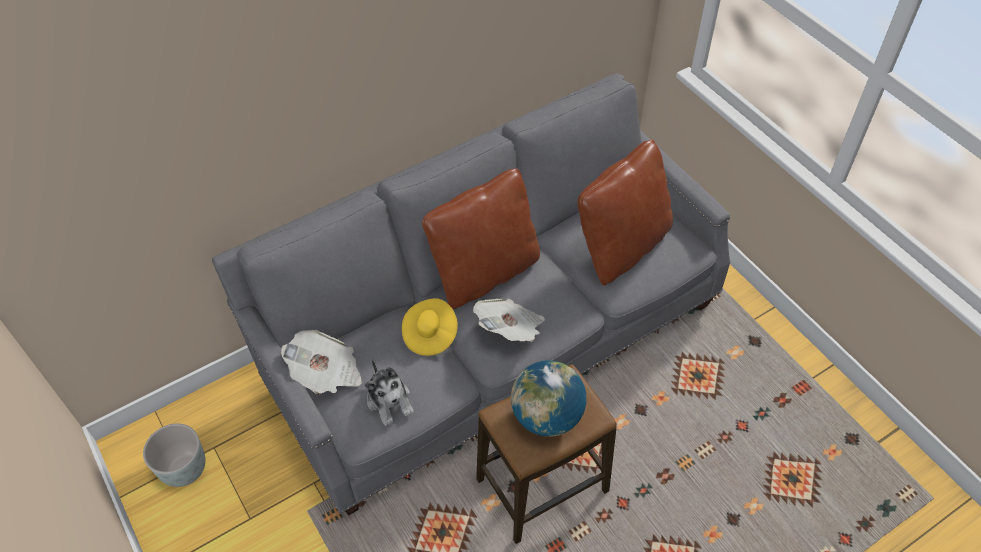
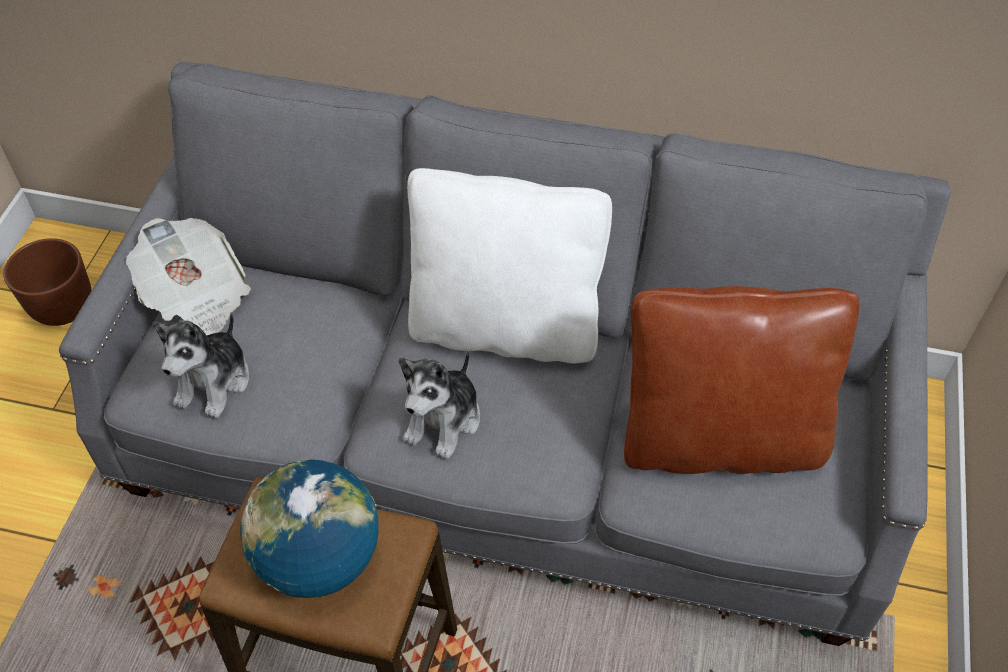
camera: 45 degrees right, 0 degrees up
(184, 469) = (63, 307): grey planter -> brown planter
(430, 334) = (349, 346): yellow hat -> none
(485, 272) = (504, 328): brown pillow -> white pillow
(510, 329) = (444, 420): newspaper -> plush toy

